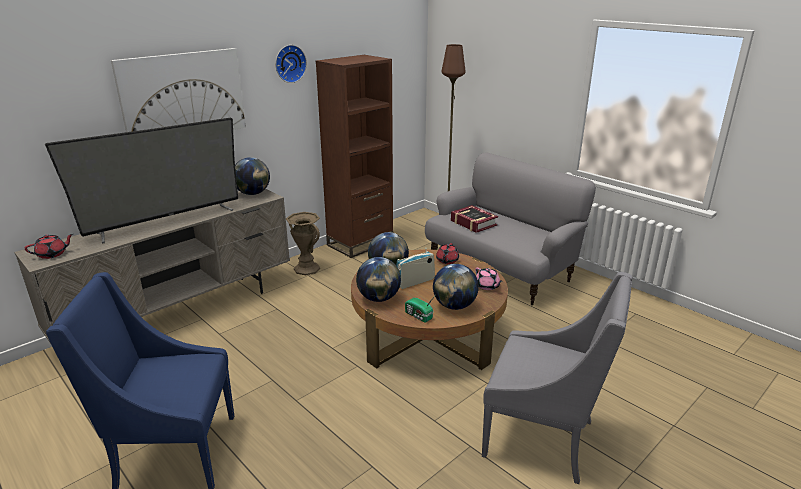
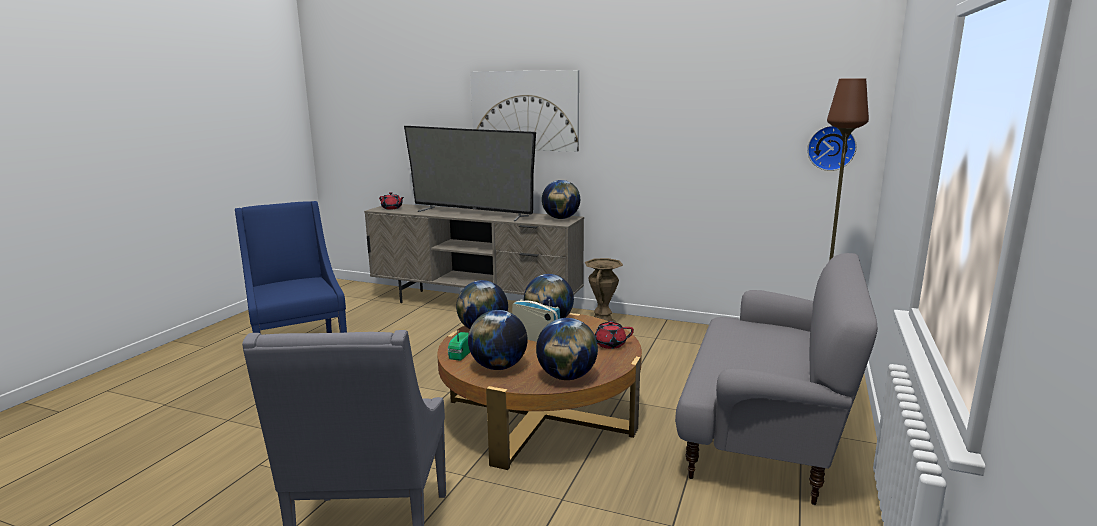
camera: 65 degrees right, 10 degrees down
(289, 63) = (641, 92): wall clock -> wall clock (831, 147)
(360, 243) = (695, 333): brown bookcase -> none
(473, 223) = (740, 338): book -> none
(487, 286) = (566, 377): pink teapot -> globe

